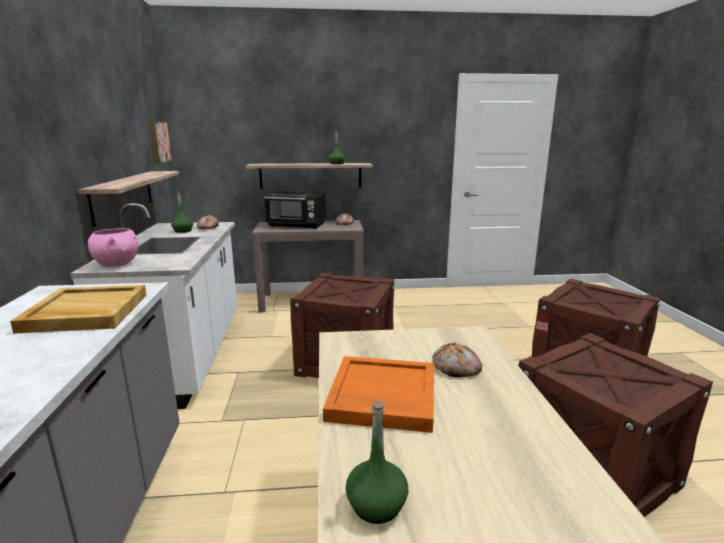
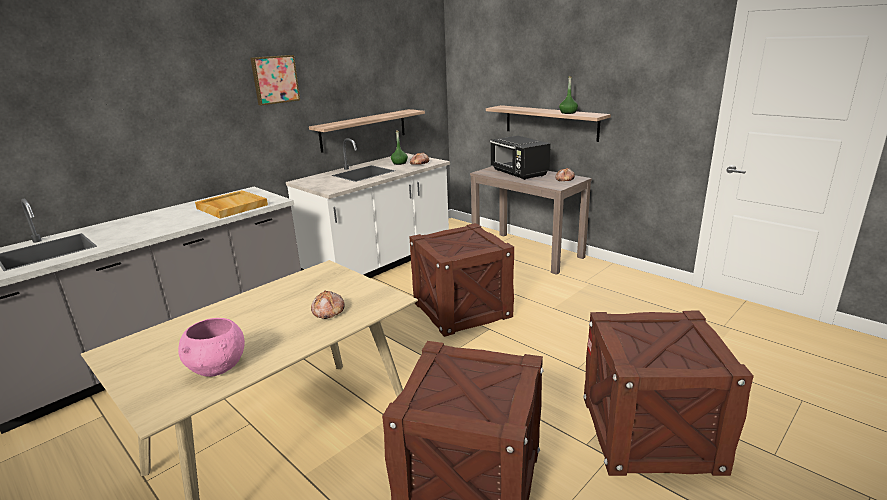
camera: 50 degrees right, 5 degrees up
(117, 264) = (311, 182): pink bowl -> pink bowl (218, 368)
(158, 142) = (428, 83): picture -> picture (274, 79)
(377, 505) = (165, 336): green bottle -> none
(382, 396) = (265, 303): orange tray -> none

